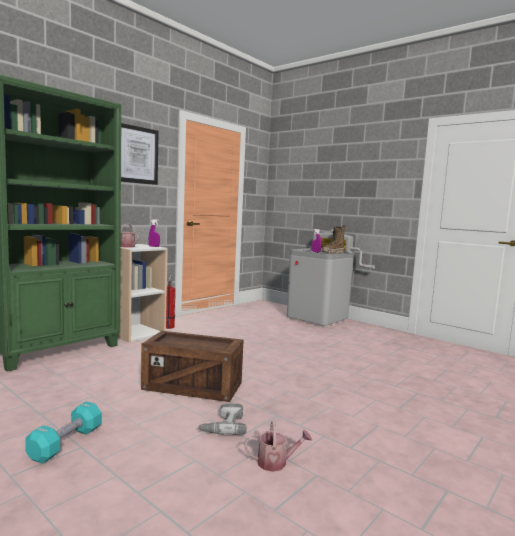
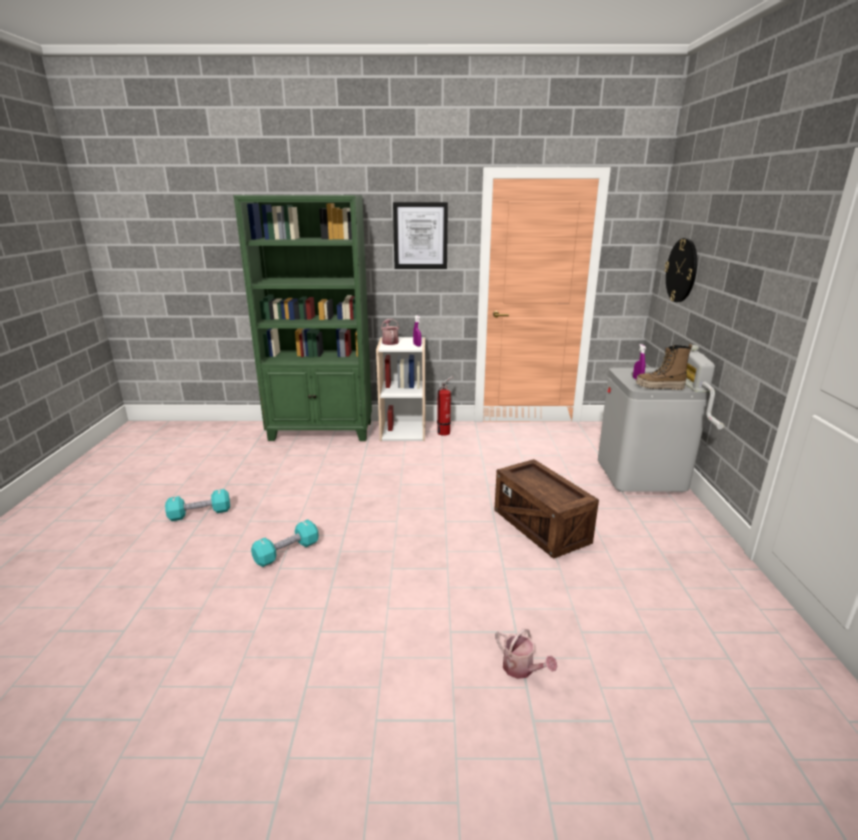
camera: 50 degrees right, 15 degrees up
(193, 387) = (336, 507): crate -> crate (541, 526)
(222, 425) = (287, 552): power drill -> turquoise dumbbell
(276, 462) = (254, 603): watering can -> watering can (522, 669)
(299, 191) = (682, 270): none -> wall clock

